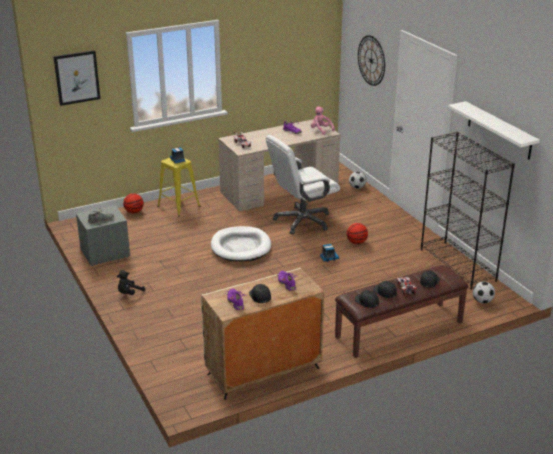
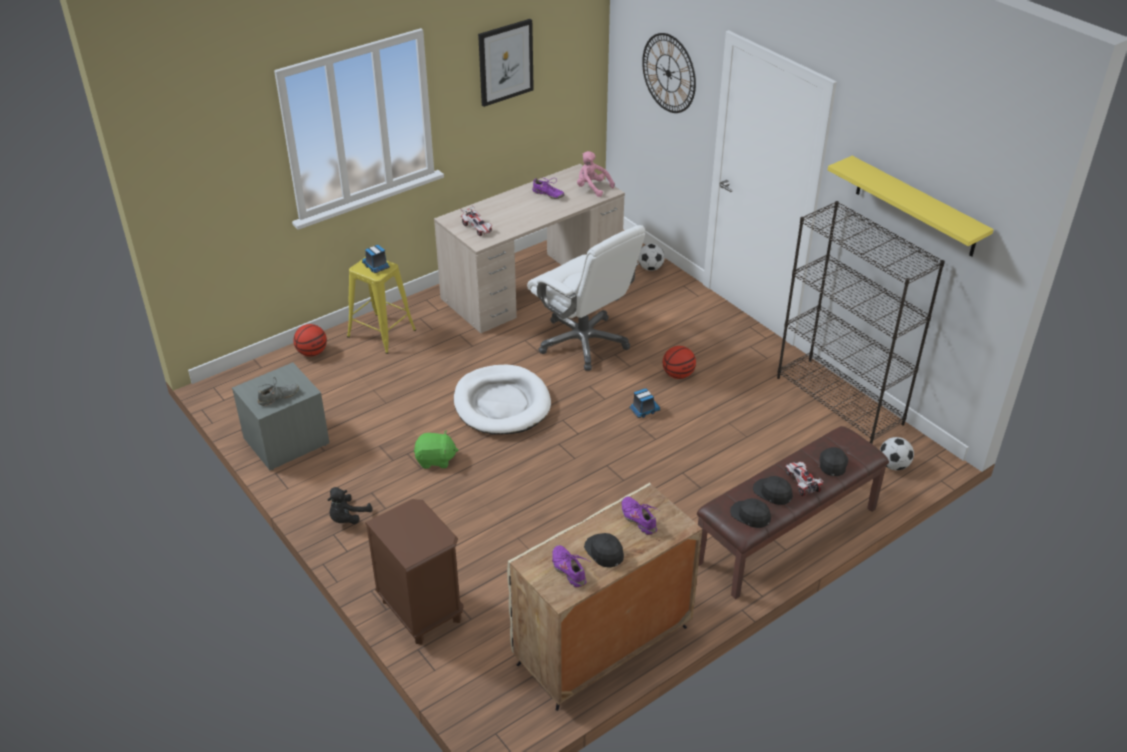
camera: 10 degrees left, 10 degrees up
(77, 77) = (200, 156): picture -> picture (505, 62)
(158, 342) = (421, 610): none -> brown nightstand
(191, 270) = (435, 460): none -> green plush toy
(302, 221) = (584, 342): white office chair -> white office chair turned 90 degrees counterclockwise
(499, 130) = (916, 207): white shelf -> yellow shelf

